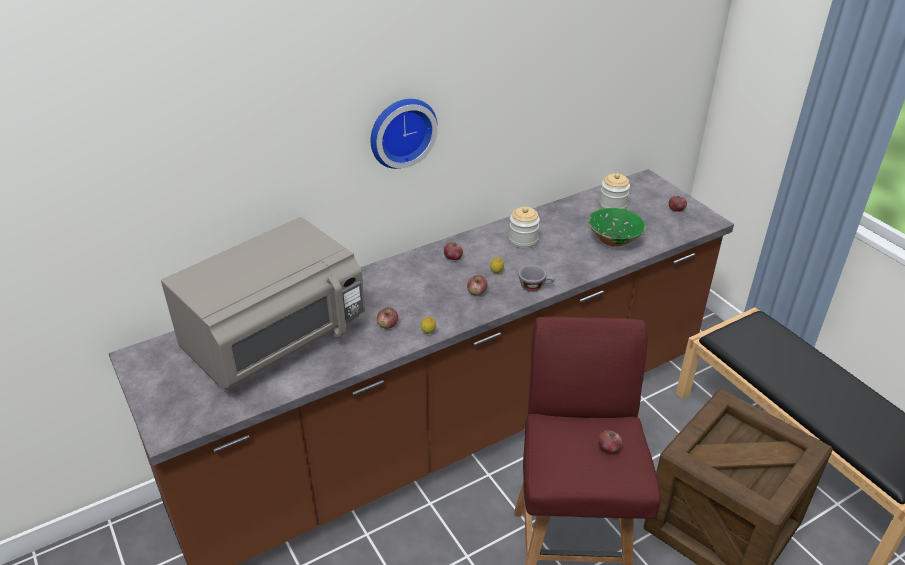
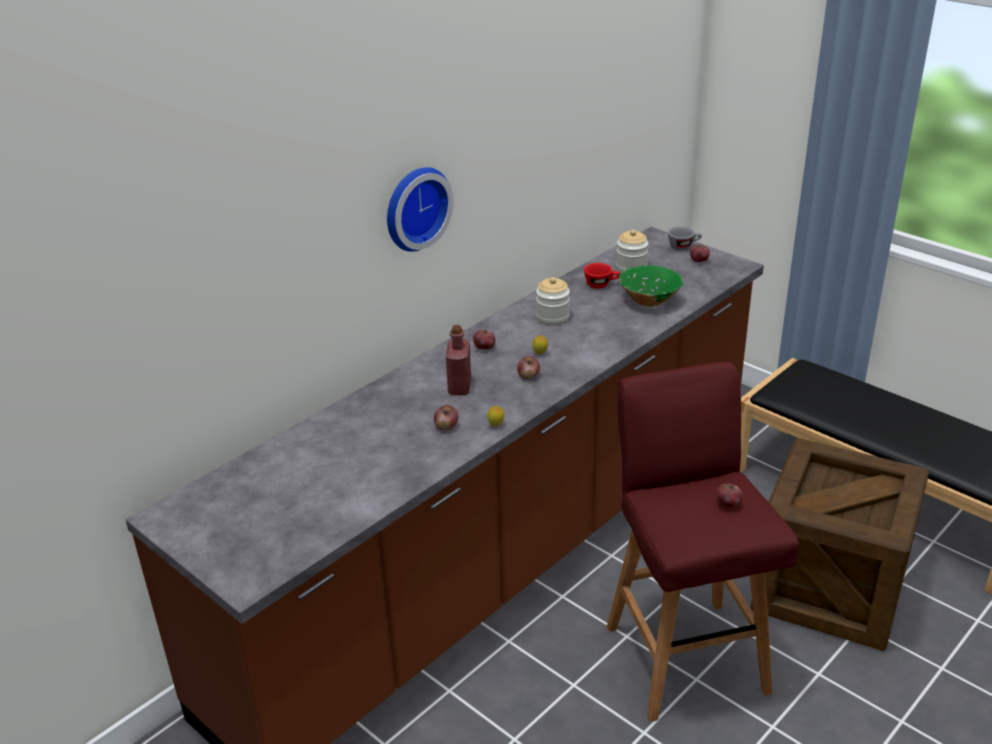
camera: 15 degrees left, 5 degrees down
(275, 340) = (325, 466): grey microwave -> none
(416, 290) = (459, 387): none -> red bottle
(535, 287) = (589, 359): grey cup -> grey cup (683, 246)
(579, 217) = (601, 284): none -> red cup

